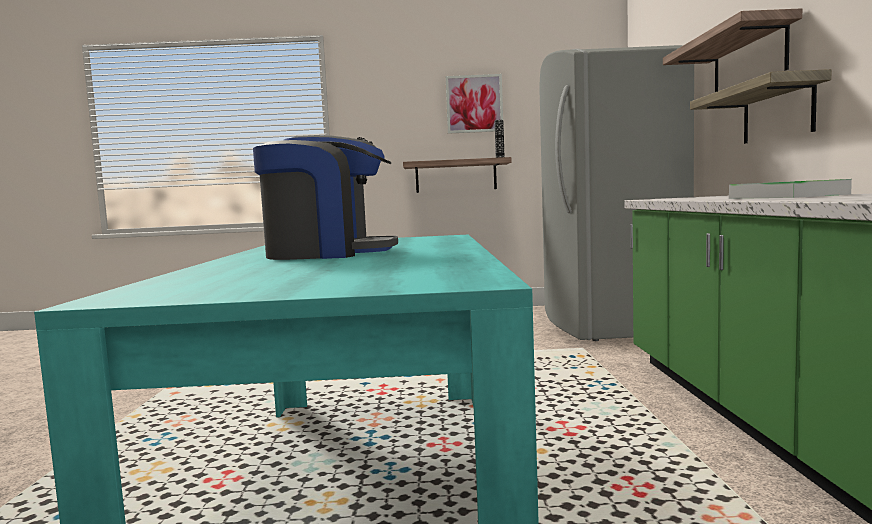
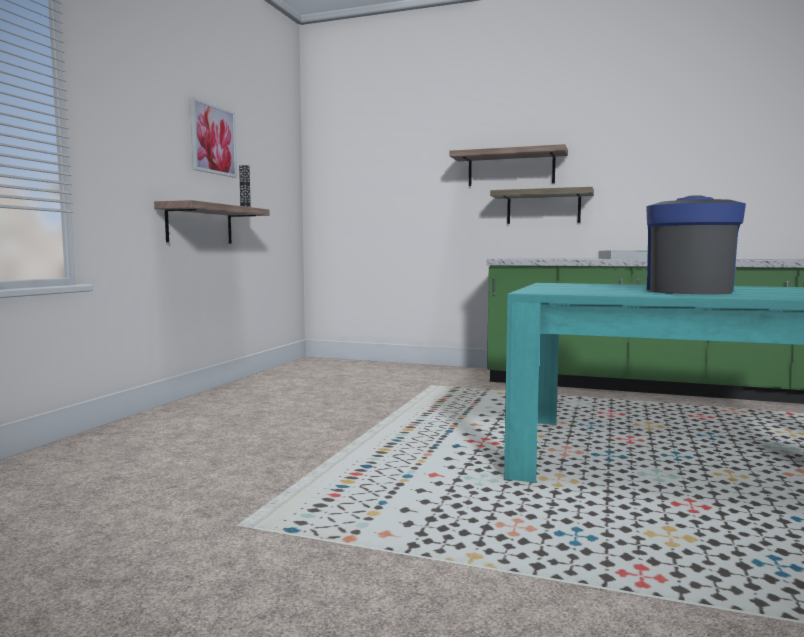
camera: 70 degrees left, 0 degrees up
(607, 323) = (367, 370): grey fridge -> none

